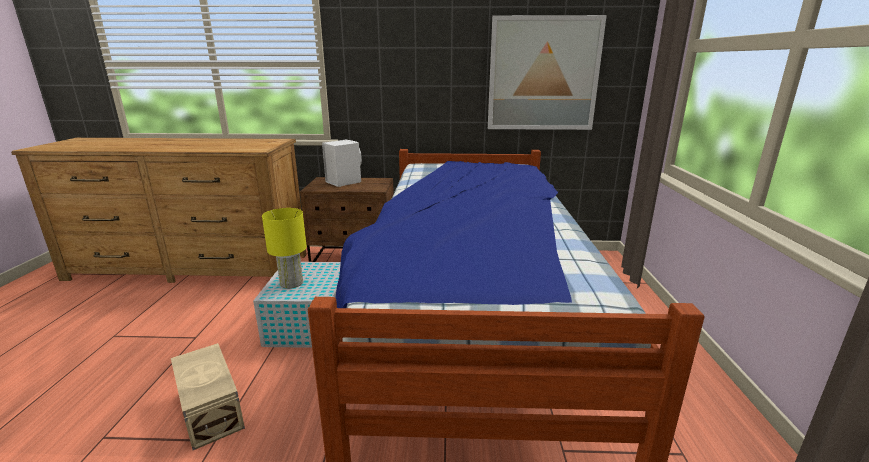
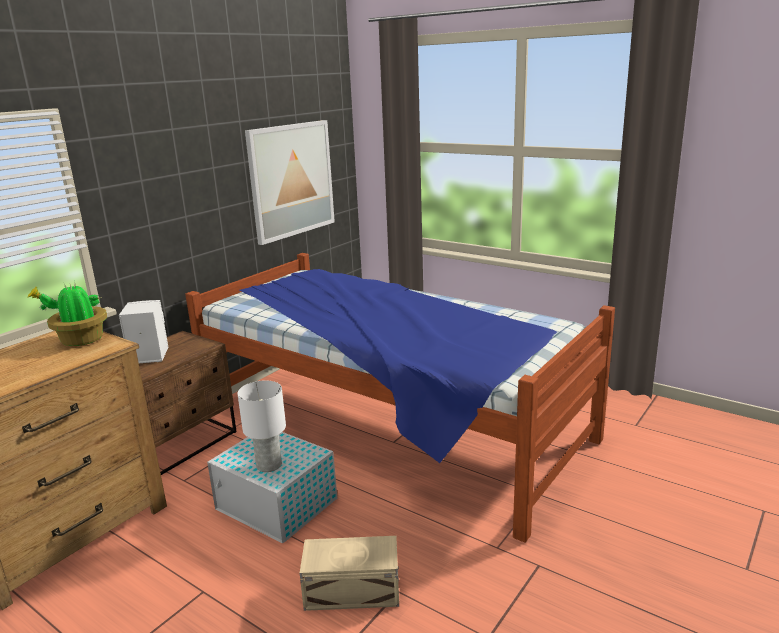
camera: 55 degrees left, 0 degrees up
(263, 144) = (80, 340): none -> potted plant
(291, 283) = (268, 465): yellow table lamp -> white table lamp

